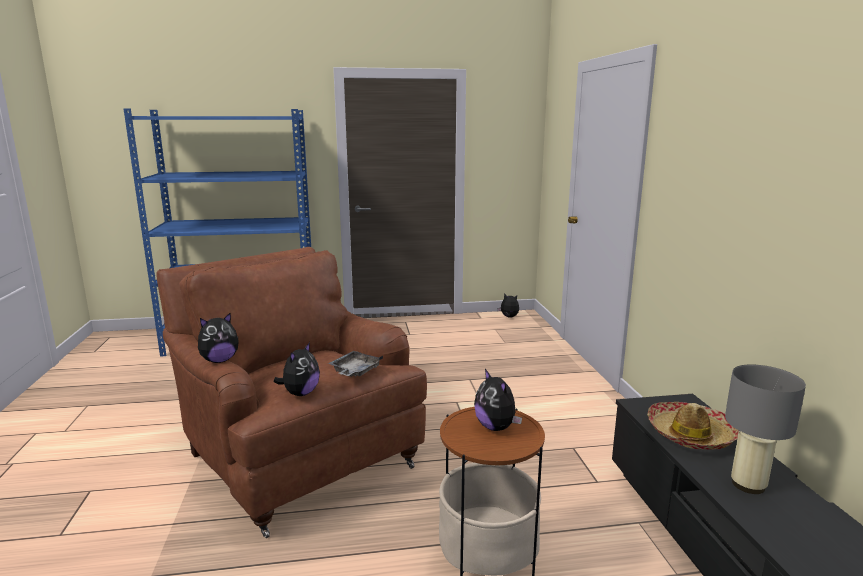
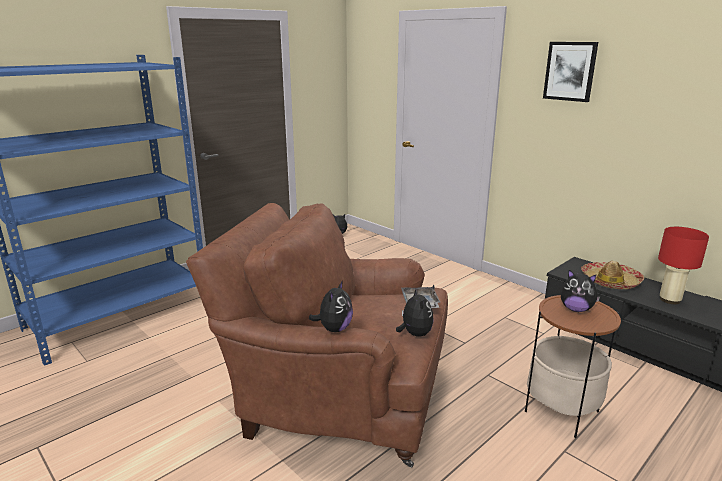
camera: 35 degrees left, 5 degrees up
(704, 125) = (570, 71): none -> picture
(747, 484) = (669, 299): grey table lamp -> red table lamp

